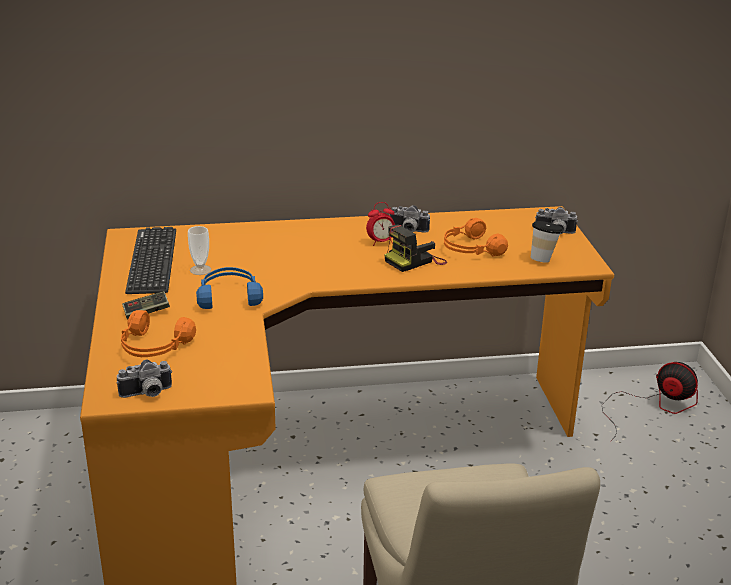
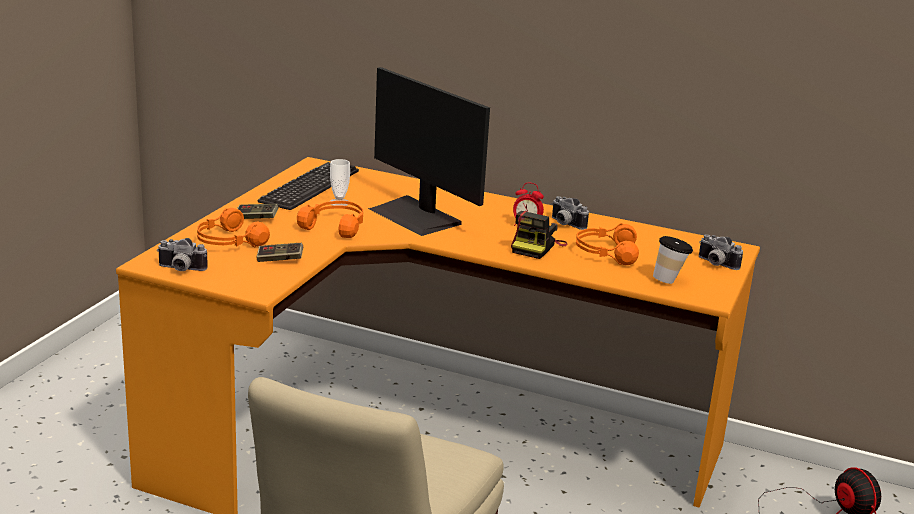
camera: 30 degrees right, 5 degrees down
(225, 349) = (280, 260): none -> game controller
(229, 296) = (335, 226): blue headphones -> orange headphones
(283, 262) = (416, 216): none -> monitor
(415, 261) = (537, 247): camera -> camera turned 60 degrees counterclockwise

